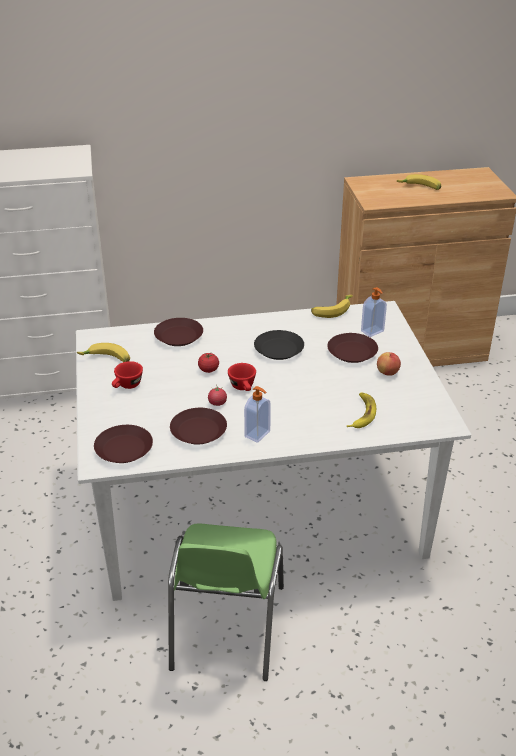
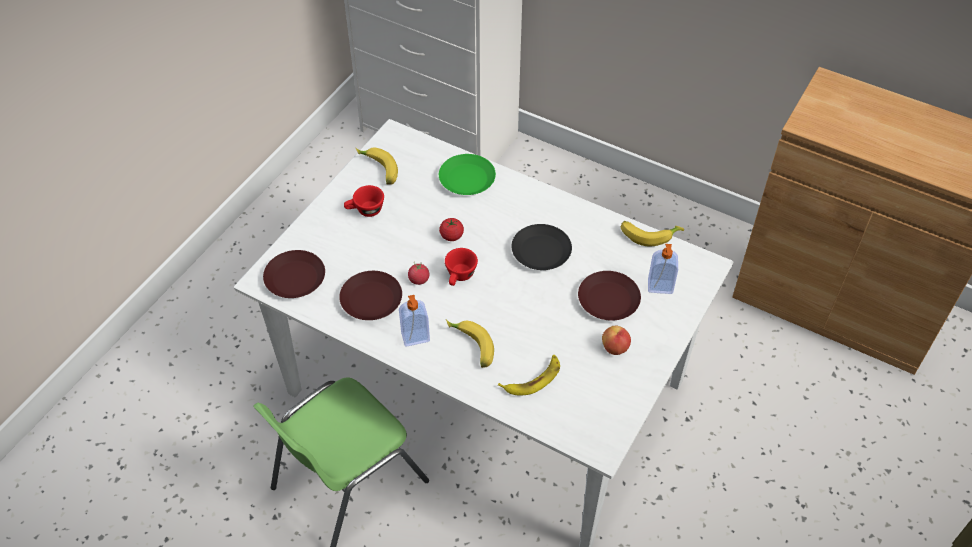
camera: 40 degrees right, 15 degrees up
(179, 336) = (467, 179): brown plate -> green plate
(420, 188) = (892, 129): banana -> banana (470, 347)

